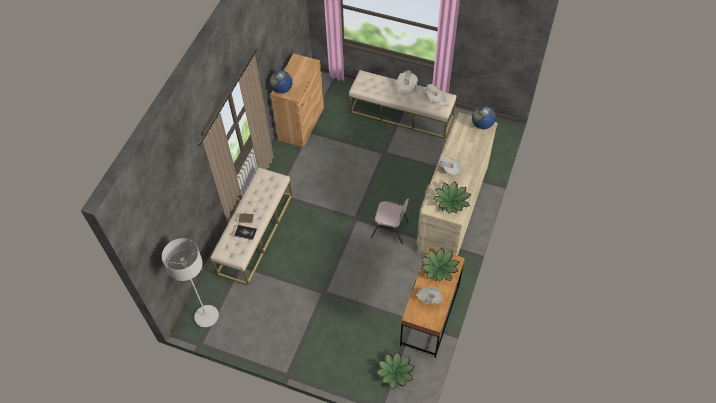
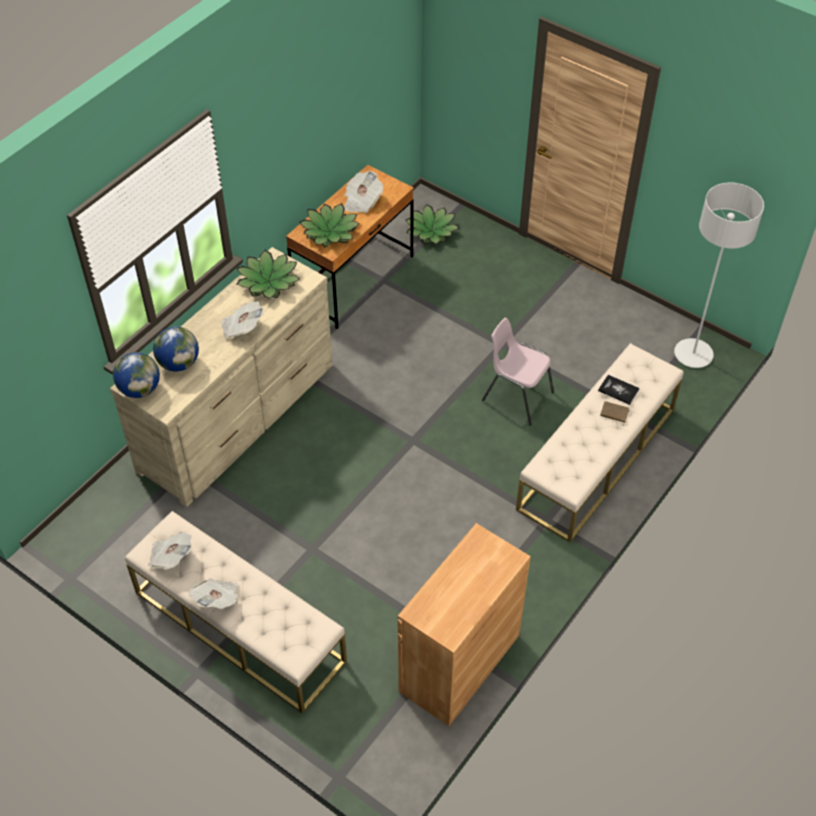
camera: 165 degrees left, 5 degrees down
(282, 89) = (502, 561): globe -> globe (179, 363)
(390, 230) = (361, 407): pink chair -> pink chair (516, 396)

